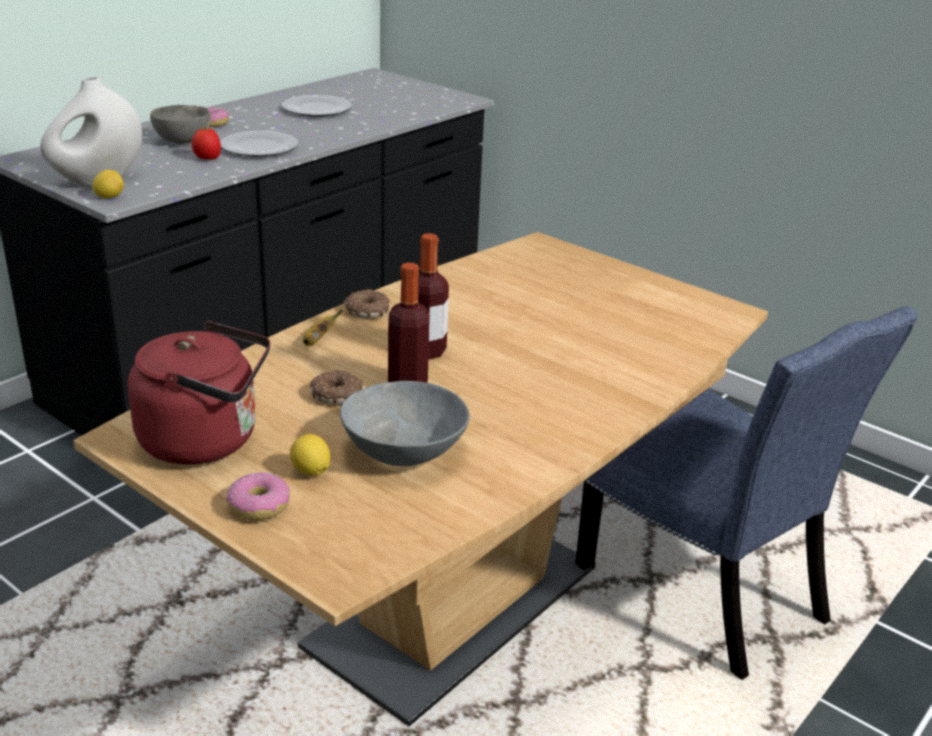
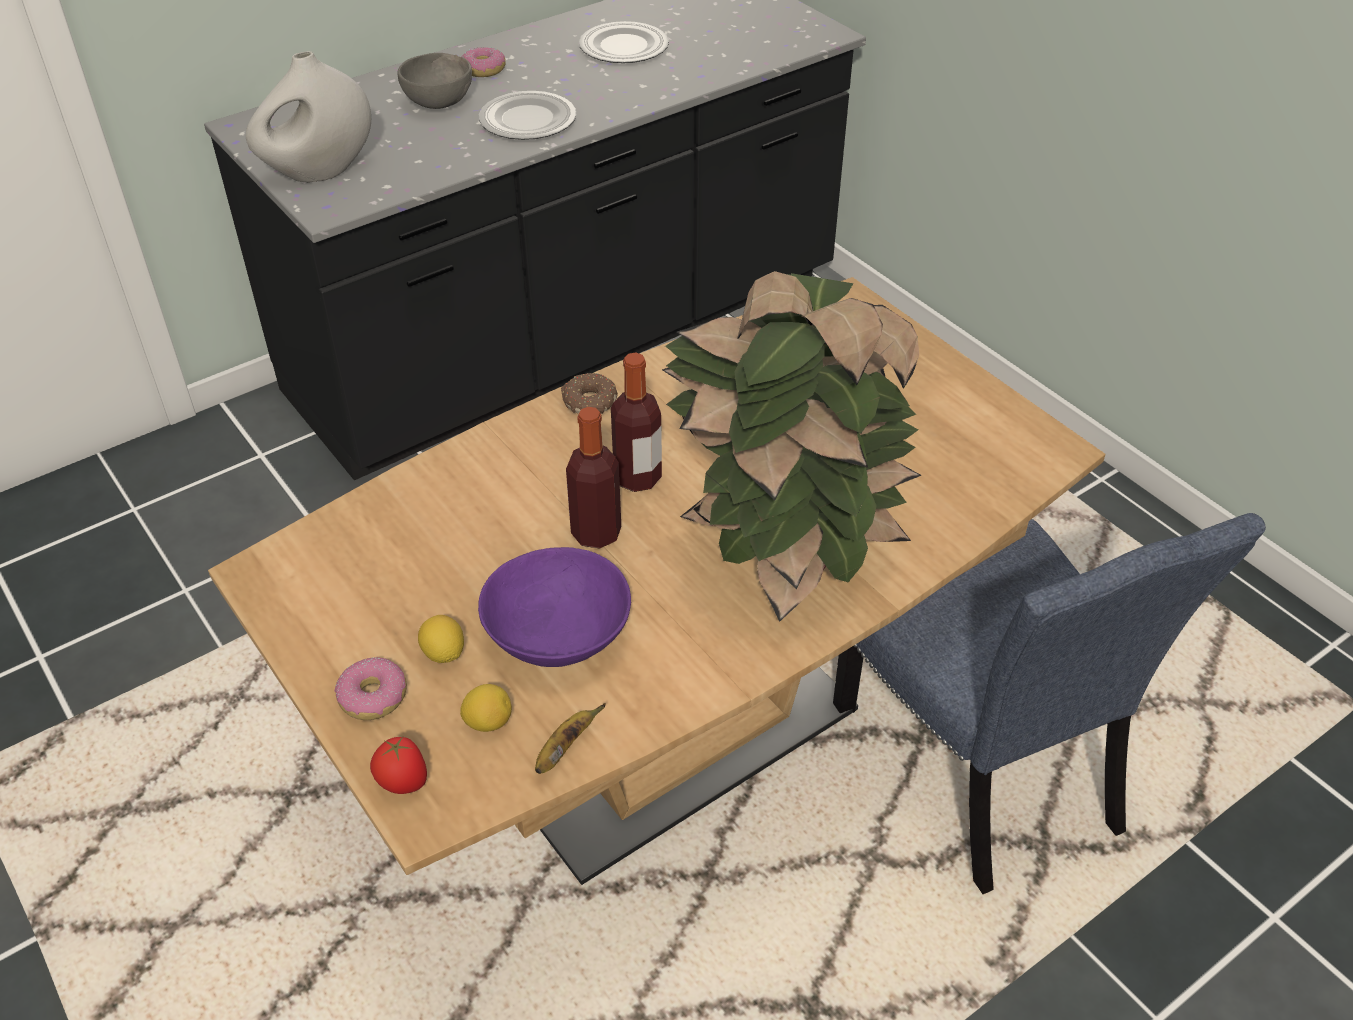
camera: 15 degrees right, 15 degrees up
(109, 197) = (324, 203): lemon -> lemon (488, 722)
(206, 440) = (346, 590): red kettle -> none
(207, 159) = (458, 138): tomato -> tomato (403, 784)
(318, 340) = (516, 444): banana -> banana (564, 748)
(337, 395) = (510, 537): donut -> none
(404, 451) = (558, 637): grey bowl -> purple bowl
(563, 386) = (783, 556): none -> potted plant

